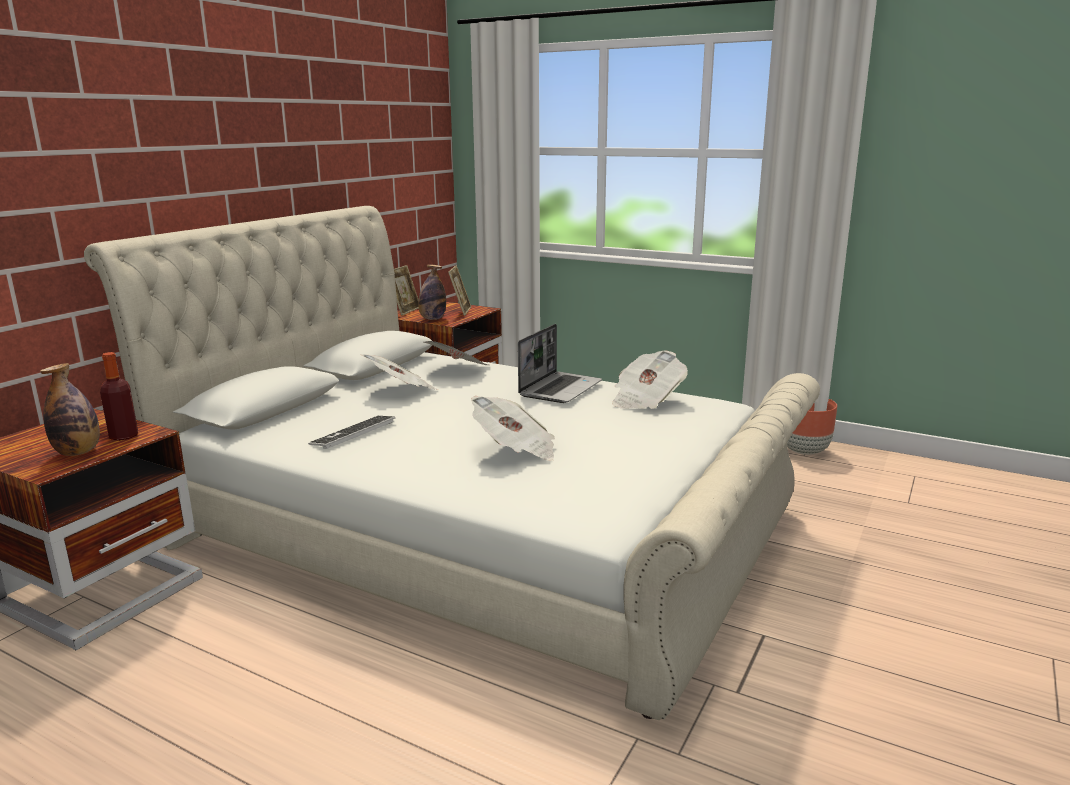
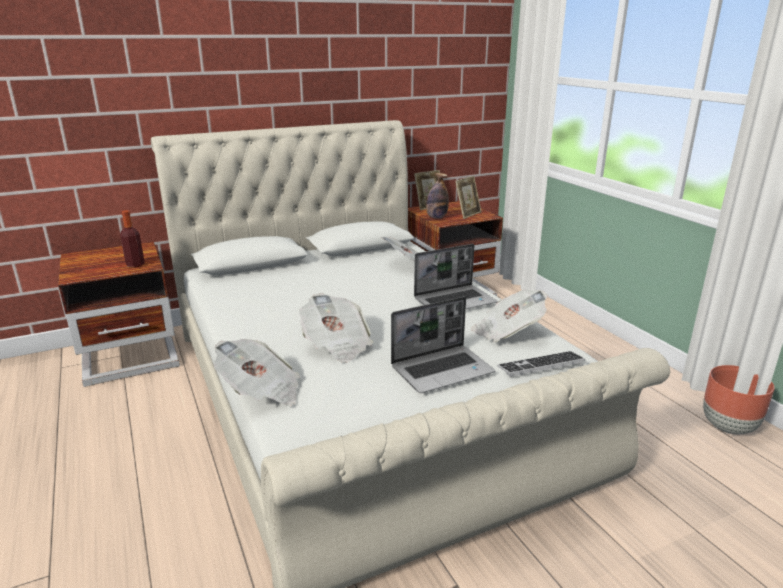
camera: 35 degrees right, 5 degrees up
(78, 452) = (102, 269): bottle -> none
(353, 433) = (269, 297): keyboard -> keyboard (540, 365)
(401, 390) = (347, 271): newspaper -> newspaper (261, 391)
(642, 441) = (442, 369): none -> laptop

